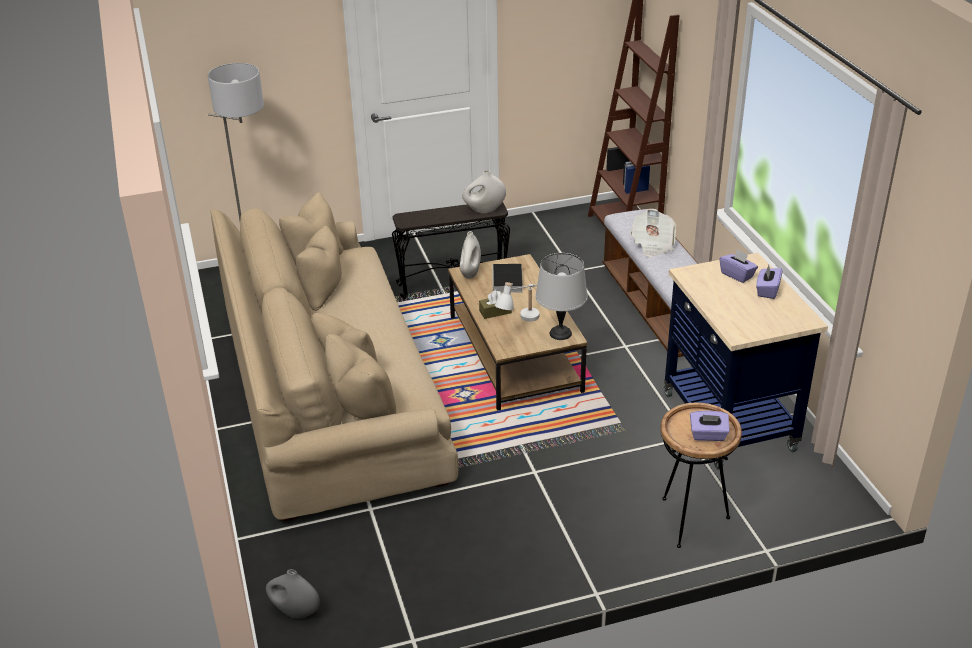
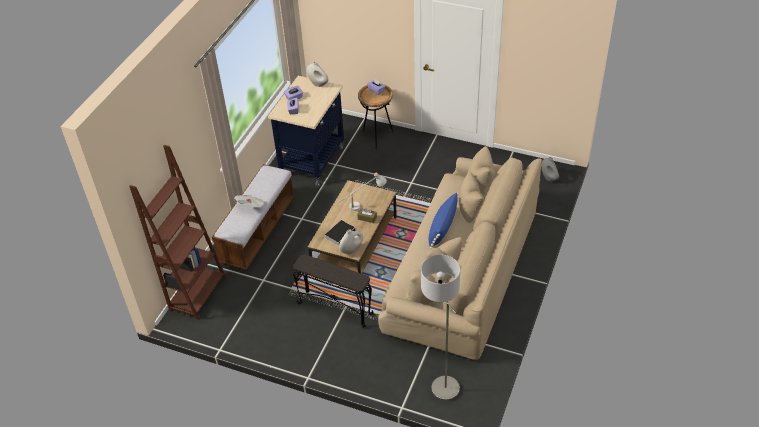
camera: 140 degrees left, 10 degrees up
(367, 330) = (442, 228): none -> blue pillow
(484, 210) = (310, 264): white vase -> white vase (318, 84)
(560, 333) = (353, 190): grey table lamp -> none

